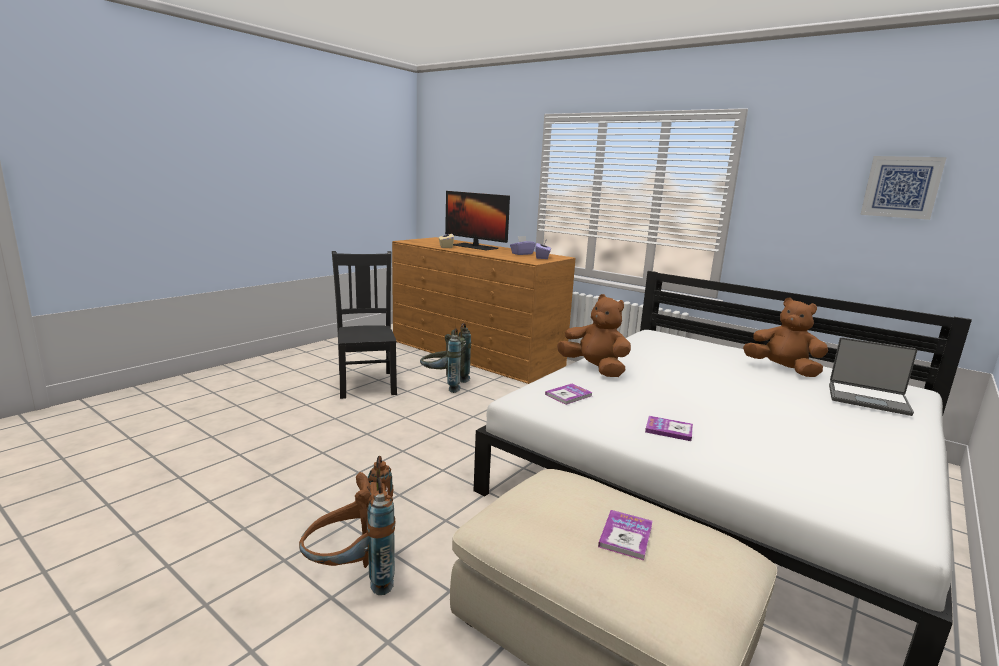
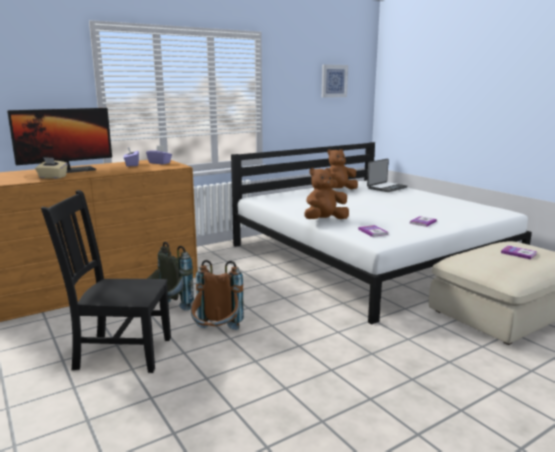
camera: 70 degrees left, 0 degrees up
(353, 576) = (475, 379): brown backpack -> brown backpack (217, 336)

